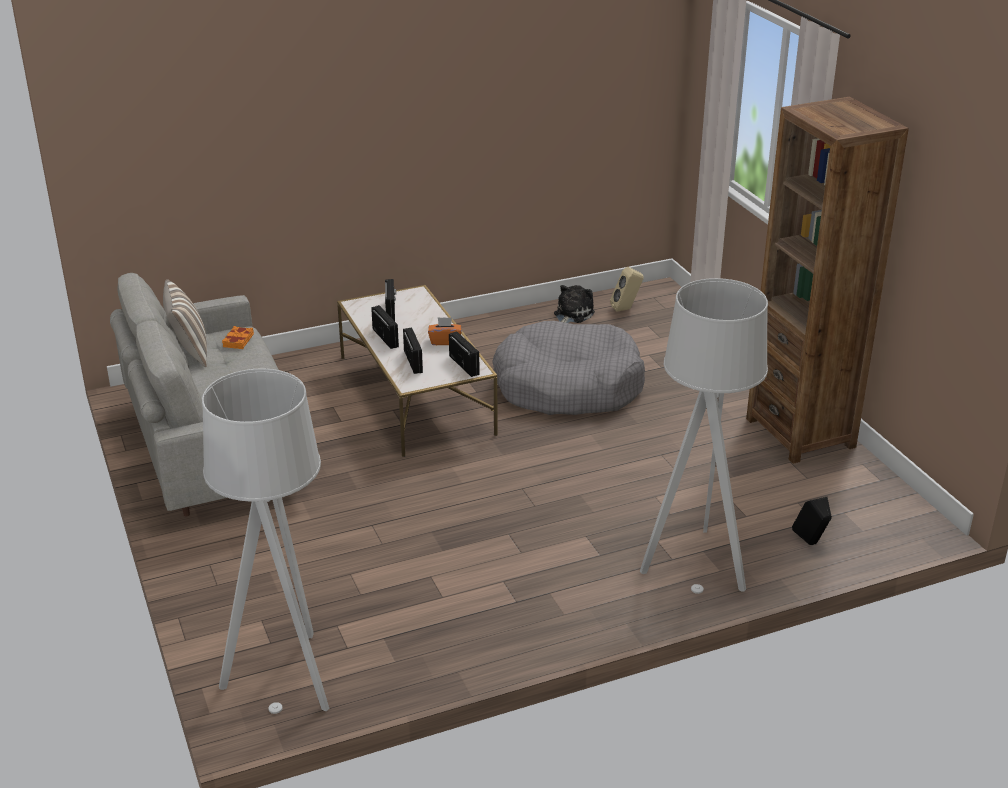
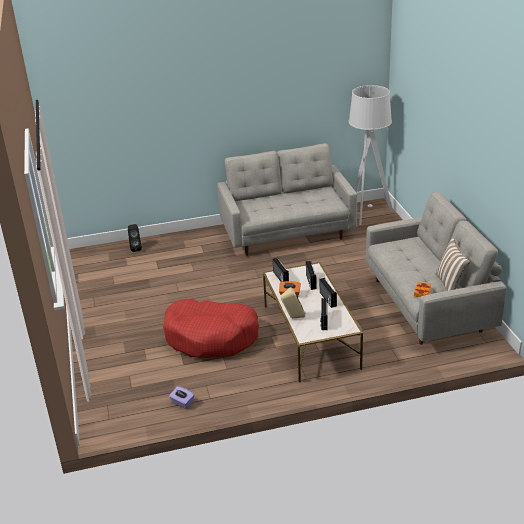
camera: 170 degrees left, 0 degrees up
(484, 601) = (287, 233): none -> grey sofa
(567, 386) = (211, 337): grey dog bed -> red dog bed
(572, 314) = (182, 403): plush toy -> purple tissue box
(626, 309) = (137, 406): beige speaker -> beige speaker (293, 318)
(696, 564) = (191, 243): grey floor lamp -> none
(800, 433) = (94, 300): brown bookcase -> none

